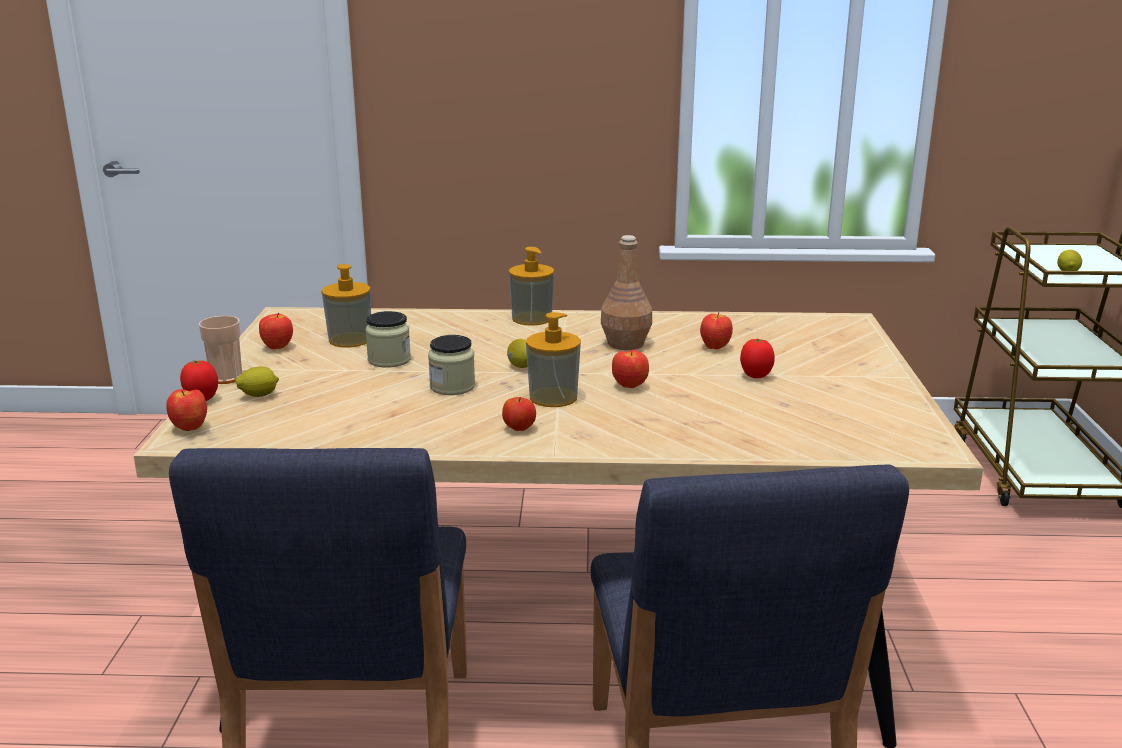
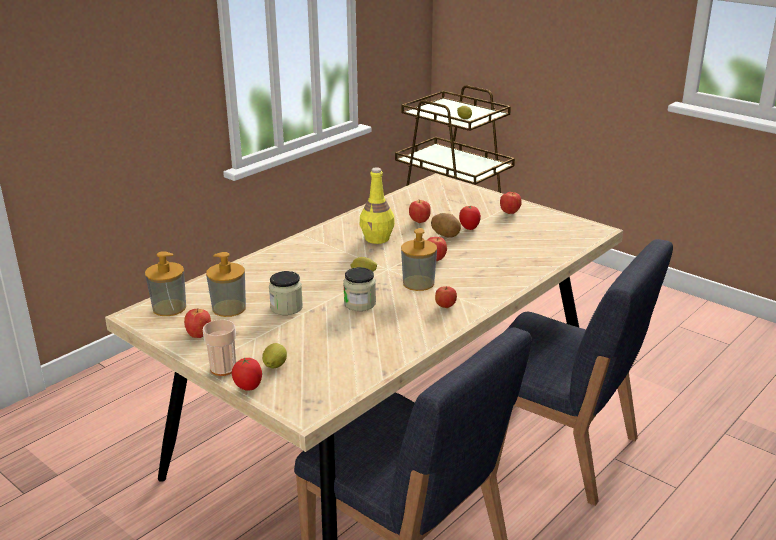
camera: 50 degrees left, 5 degrees up
(190, 429) = (293, 404): apple -> apple (510, 213)
(532, 318) = (295, 246): soap dispenser -> soap dispenser (169, 308)
(626, 344) = (377, 238): brown bottle -> yellow bottle
(708, 371) = (445, 235): none -> potato

